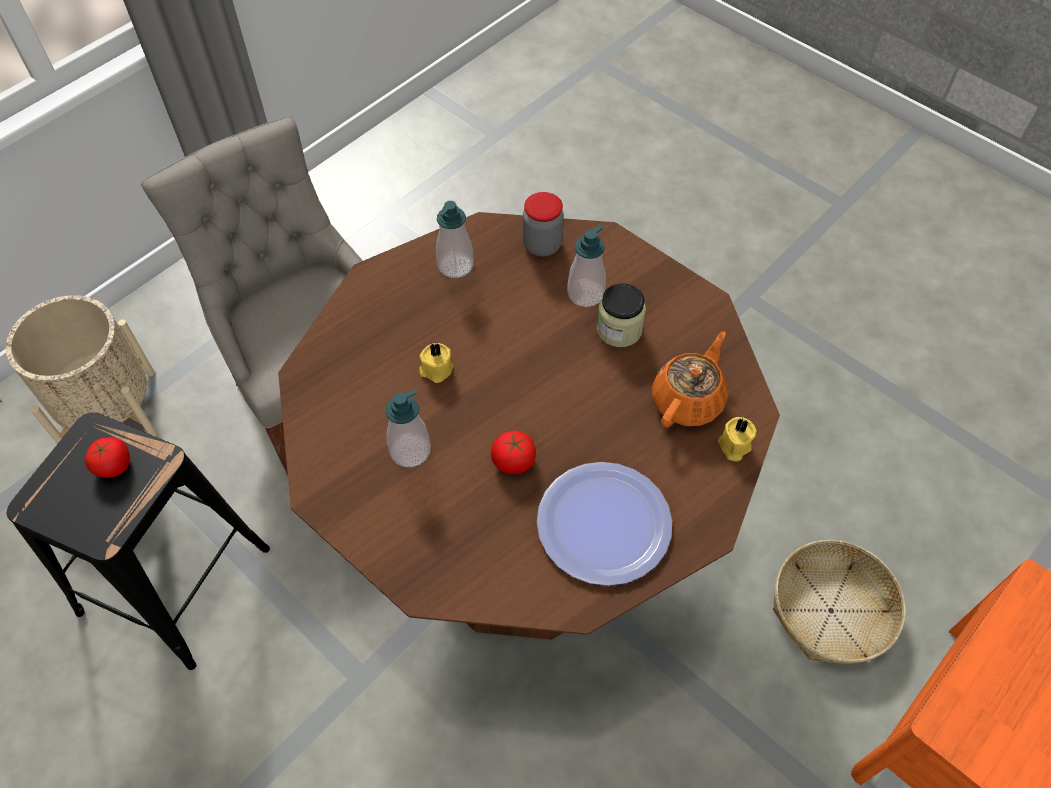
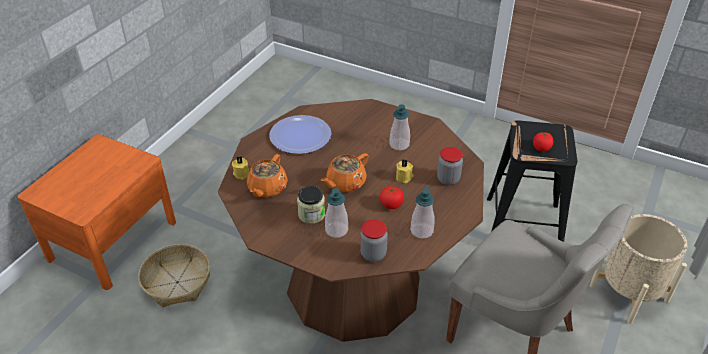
camera: 165 degrees right, 15 degrees down
(363, 349) = (448, 179): none -> jar
(513, 461) = (349, 149): tomato -> tomato (391, 204)
(545, 381) = (345, 183): none -> orange teapot

